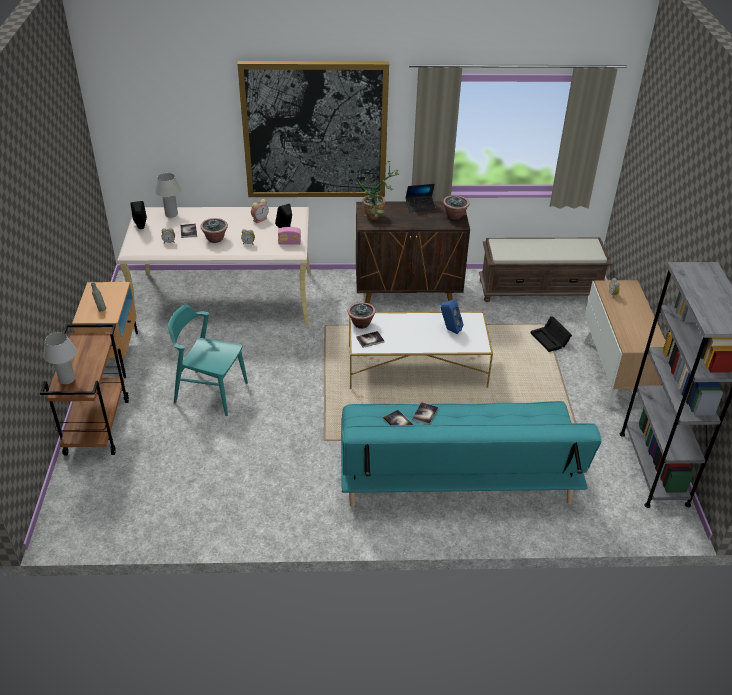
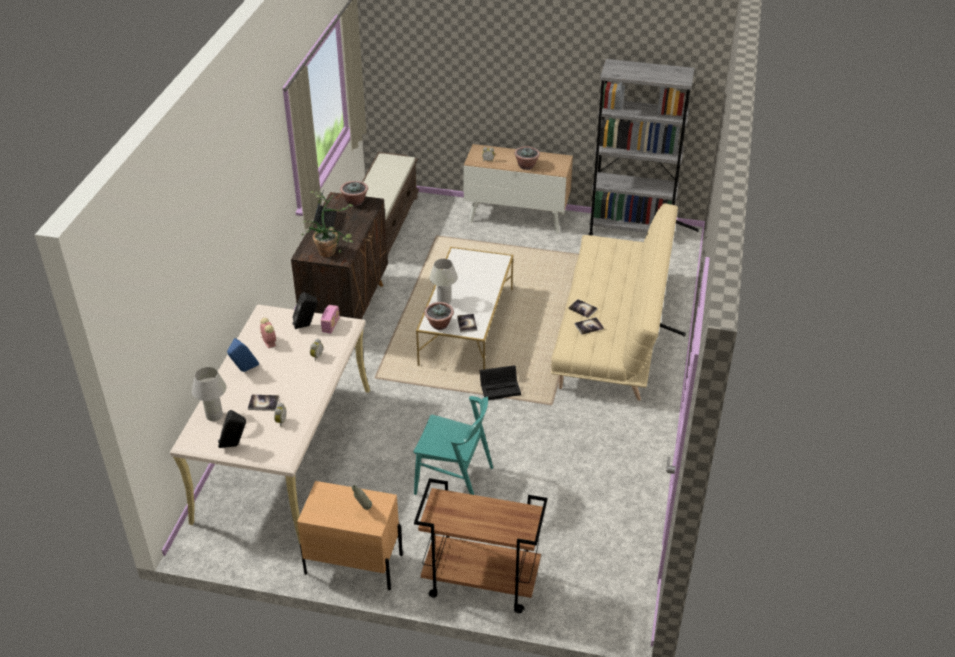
camera: 75 degrees left, 0 degrees up
(67, 379) = (507, 528): white table lamp -> white table lamp (444, 301)
(211, 392) = (454, 480): turquoise chair -> turquoise chair turned 105 degrees counterclockwise
(215, 239) = (293, 382): potted plant -> potted plant (526, 166)
(315, 130) = (243, 217): picture -> none
(449, 330) = (470, 272): blue speaker -> blue speaker (244, 370)
(457, 473) = (613, 330): turquoise sofa -> beige sofa
(550, 340) = (460, 239): black storage box -> black storage box (501, 388)

